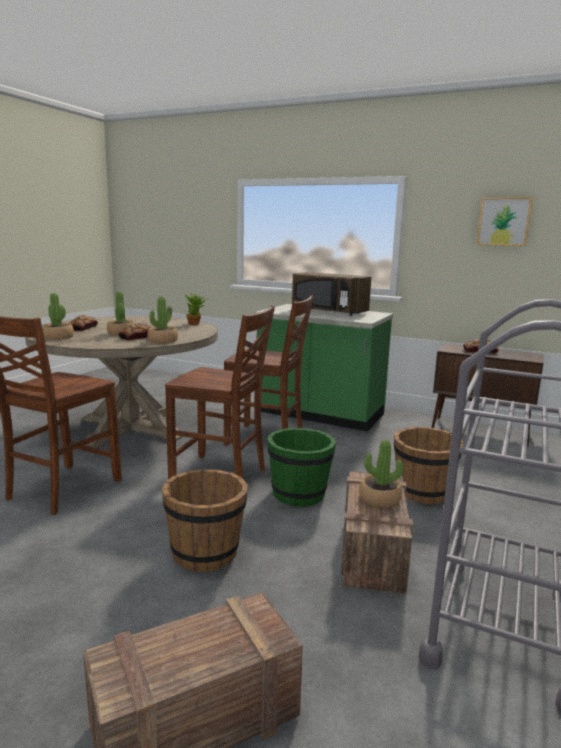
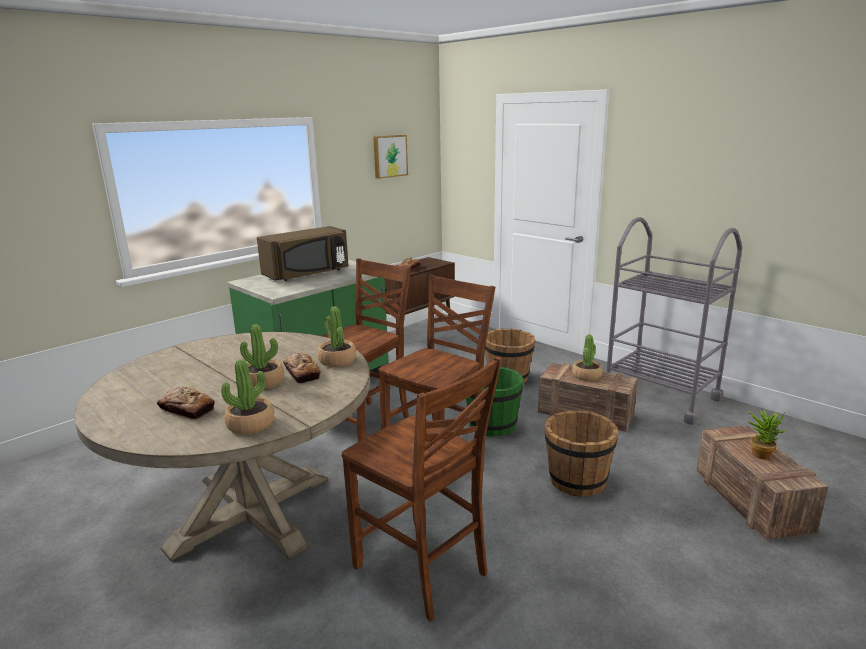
camera: 70 degrees left, 5 degrees up
(196, 324) = (237, 339): potted plant -> potted plant (760, 453)

